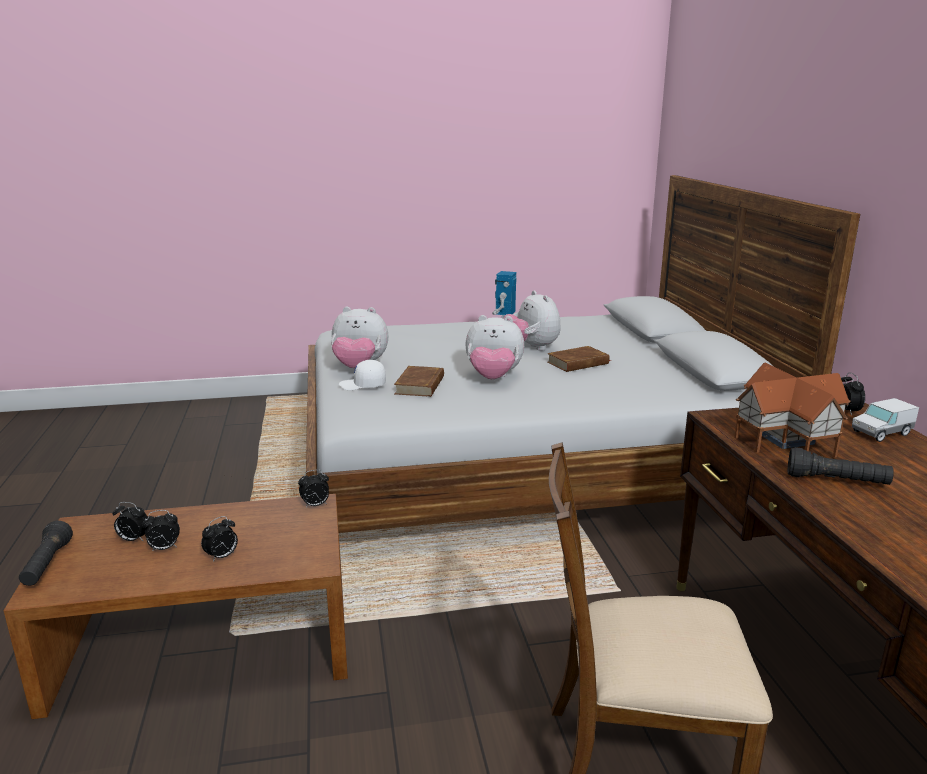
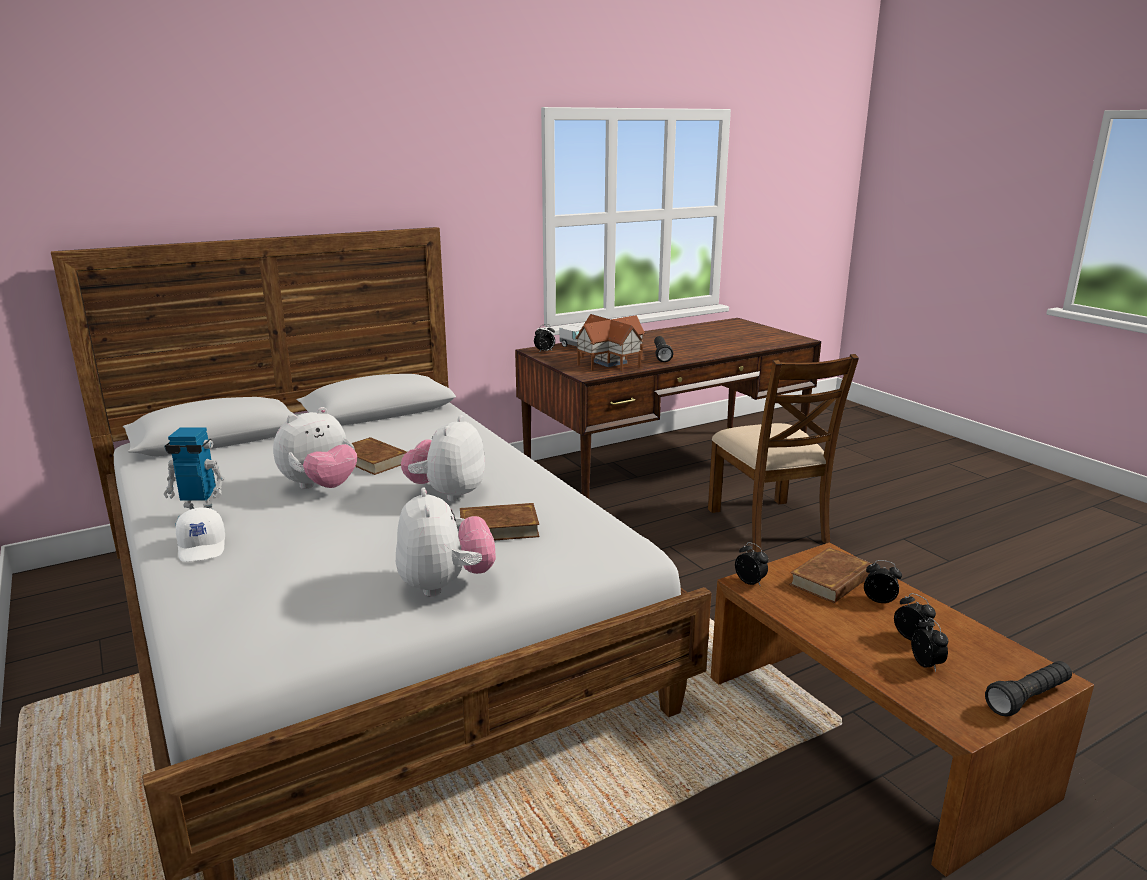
camera: 110 degrees left, 0 degrees up
(276, 545) = (832, 580): none -> brown book
(363, 385) = (523, 562): white cap -> white cap (203, 547)
(493, 378) = (447, 494): plush toy -> plush toy turned 150 degrees counterclockwise

